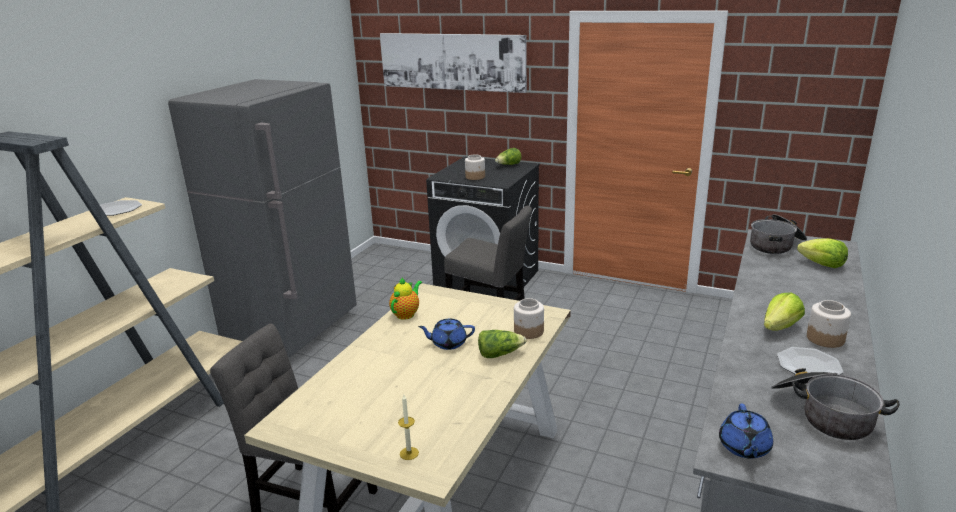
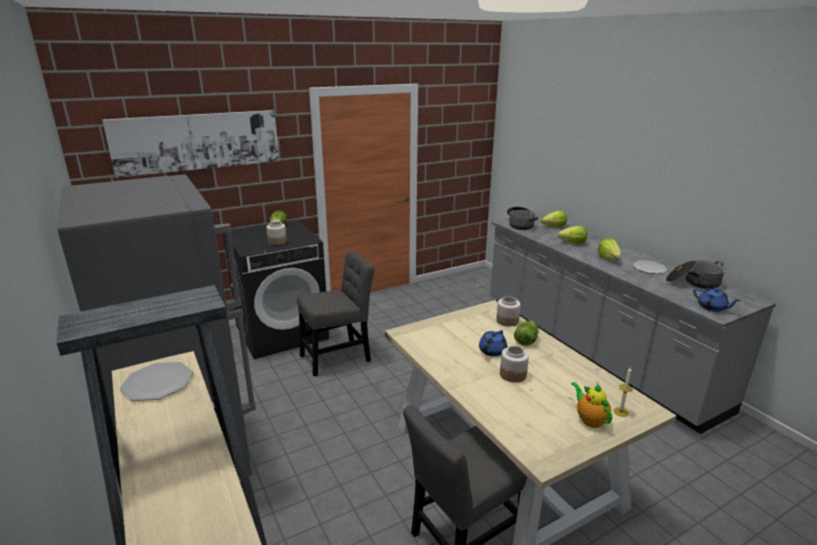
camera: 55 degrees left, 0 degrees up
(406, 314) = (428, 352): teapot -> teapot (589, 419)
(786, 291) = (573, 243): none -> lettuce
(825, 338) = (628, 256): jar -> jar (513, 374)

